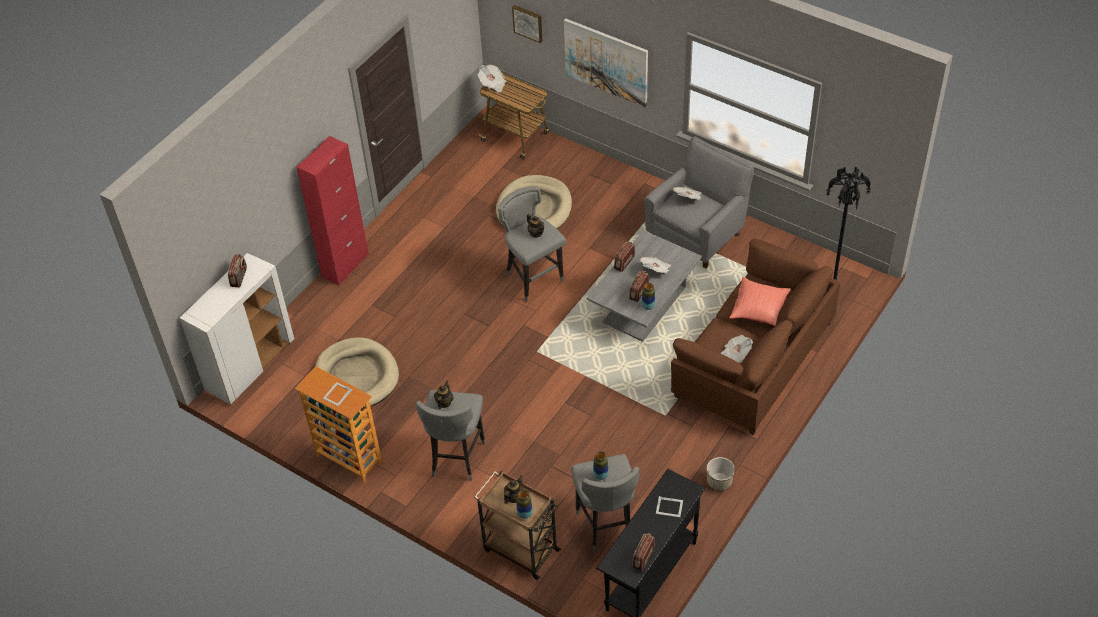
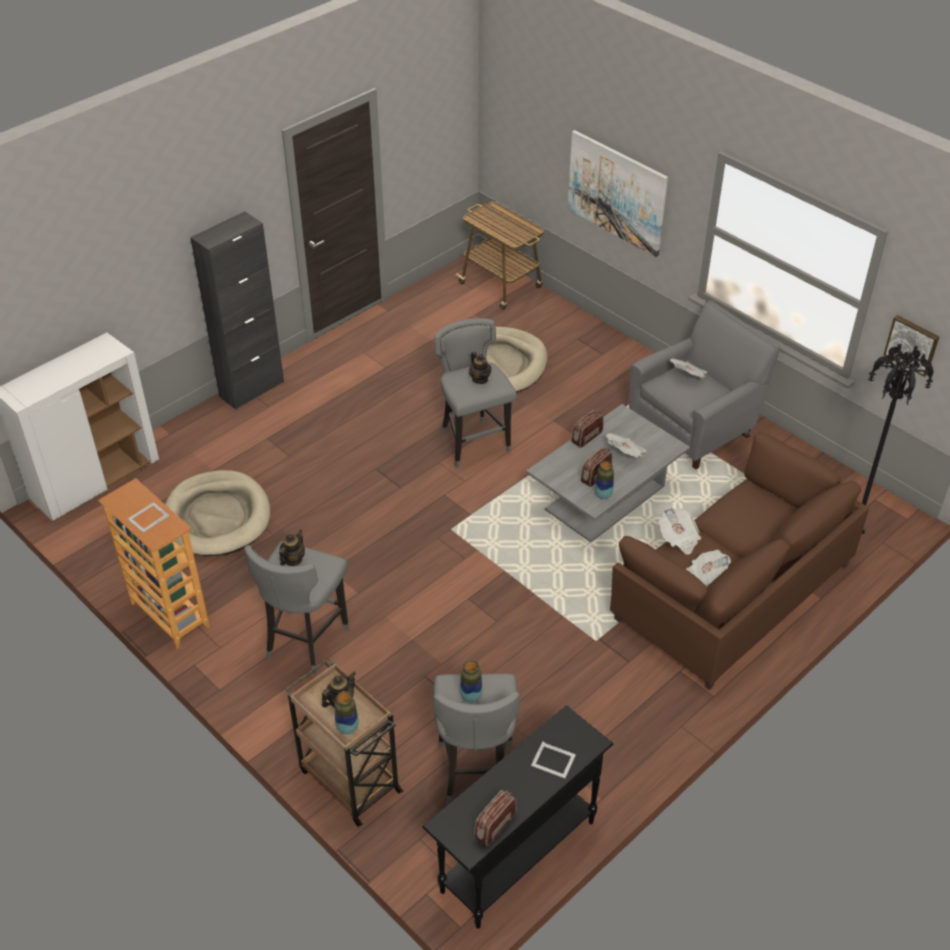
camera: 10 degrees right, 5 degrees down
(239, 277) = (84, 357): radio -> none
(345, 265) = (251, 389): red cabinet -> black cabinet
(492, 84) = (481, 212): newspaper -> newspaper (678, 538)
(528, 23) = (532, 136): picture -> picture (912, 344)
(719, 481) = (647, 743): planter -> none
(759, 310) = (751, 525): red pillow -> none

